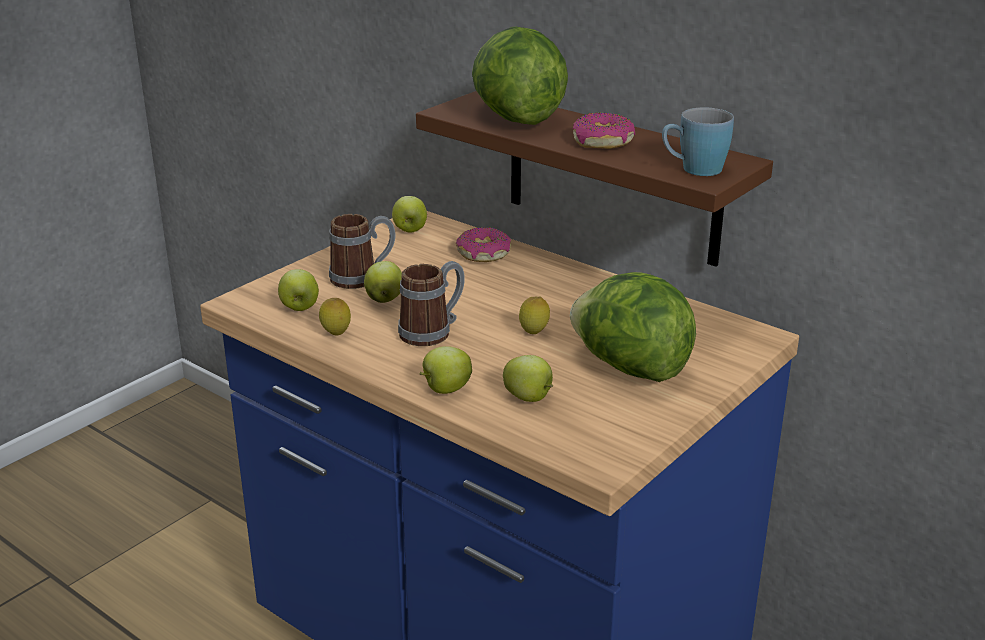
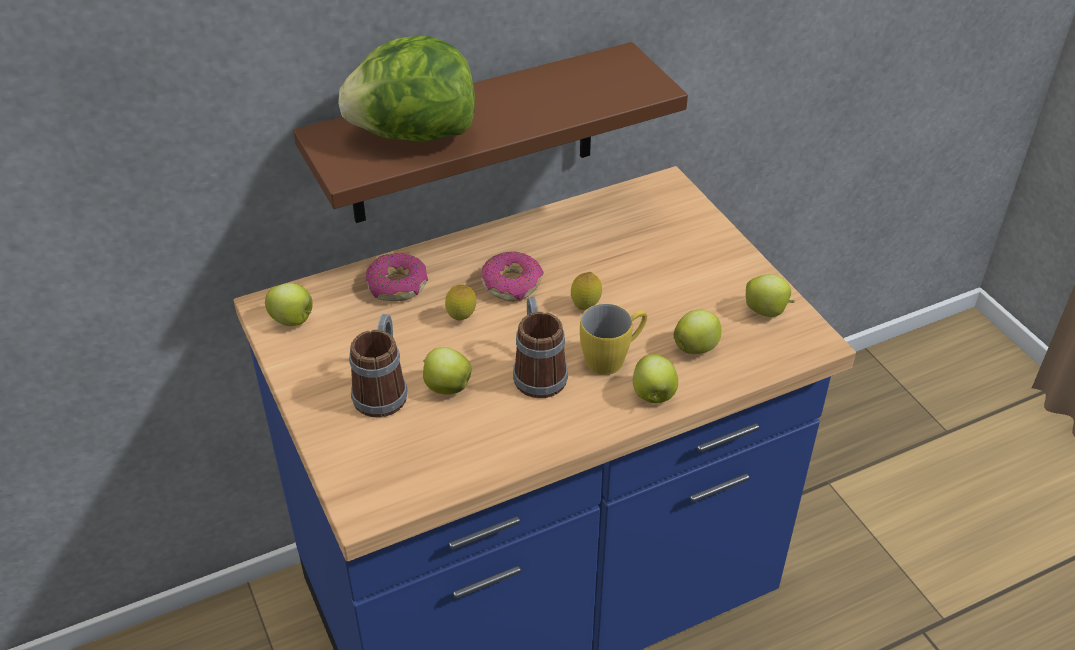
camera: 65 degrees left, 15 degrees up
(299, 308) = (418, 458): apple -> apple (767, 311)
(336, 335) = (500, 444): lemon -> lemon (461, 318)
(479, 360) = (613, 357): none -> yellow mug
(603, 142) = (524, 107): donut -> donut (512, 284)
(630, 368) = (678, 272): lettuce -> none
(693, 170) = (629, 85): blue mug -> none

